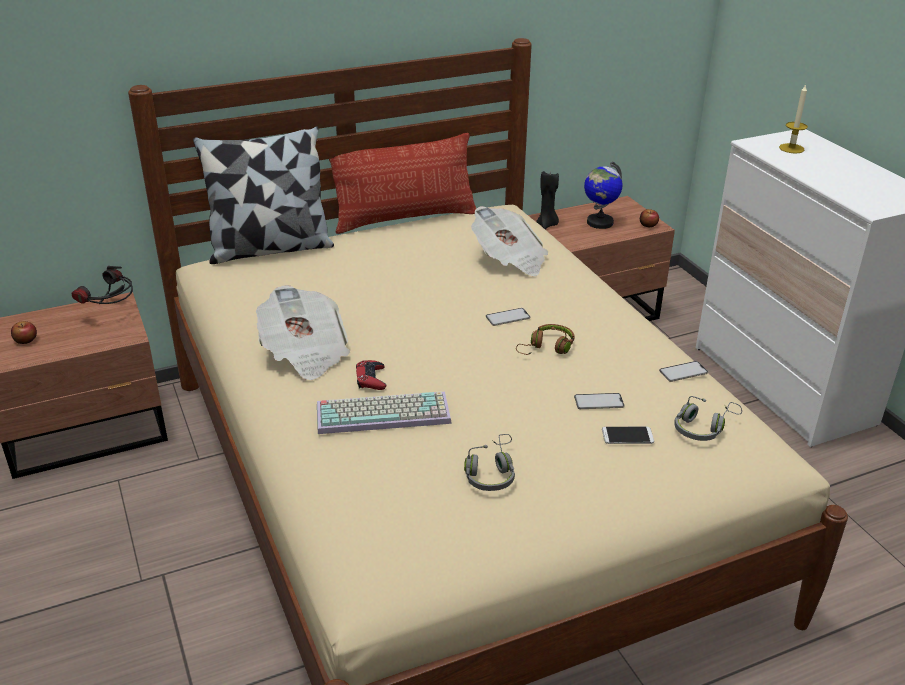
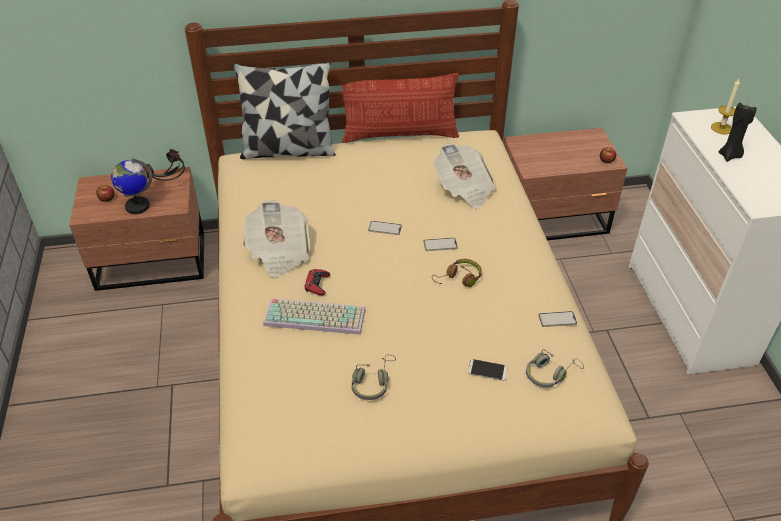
camera: 15 degrees right, 10 degrees up
(547, 225) = (522, 148): black candle -> black candle (730, 156)
(599, 222) = (566, 152): globe -> globe (137, 206)
(599, 401) = (478, 335): phone -> phone (385, 228)

